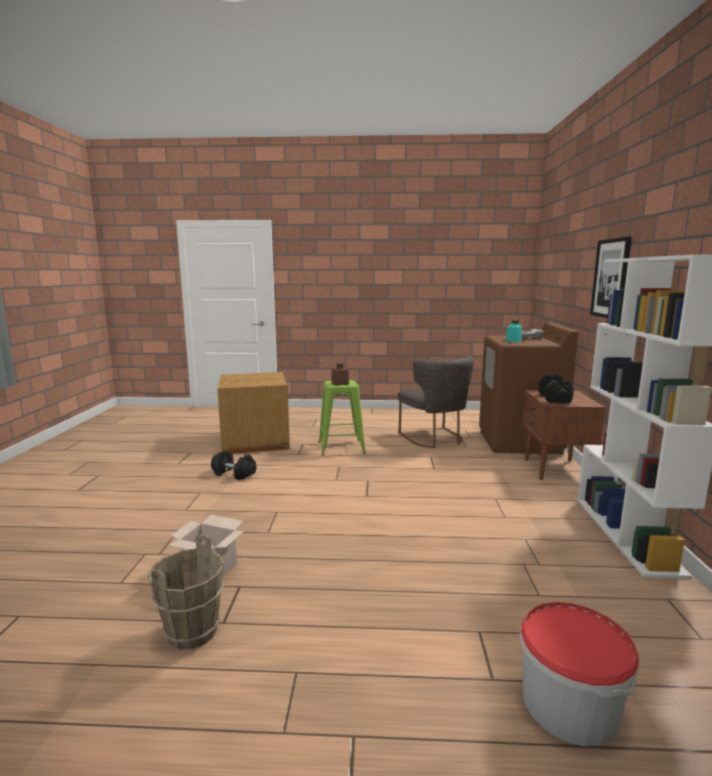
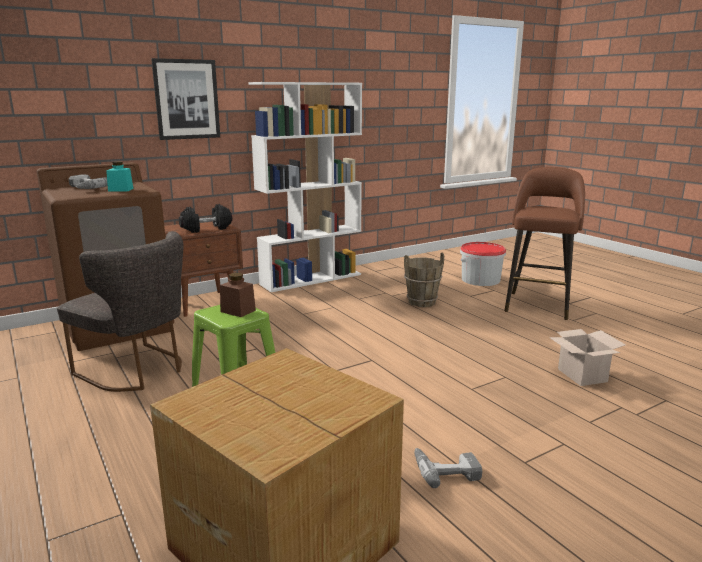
camera: 125 degrees left, 5 degrees up
(193, 632) = (618, 351): brown bucket -> brown bucket (421, 302)
(233, 474) = (445, 469): black dumbbell -> power drill
(382, 682) = (538, 305): none -> brown stool
(435, 439) = (138, 370): grey chair -> grey chair turned 90 degrees clockwise

